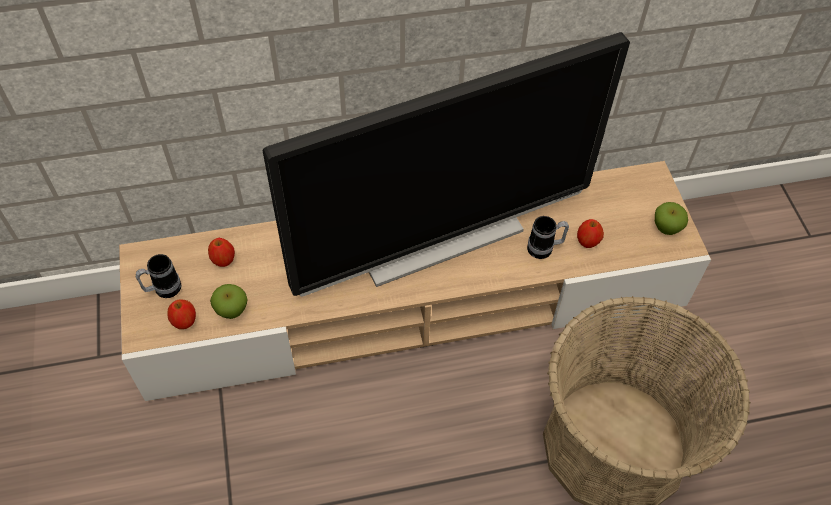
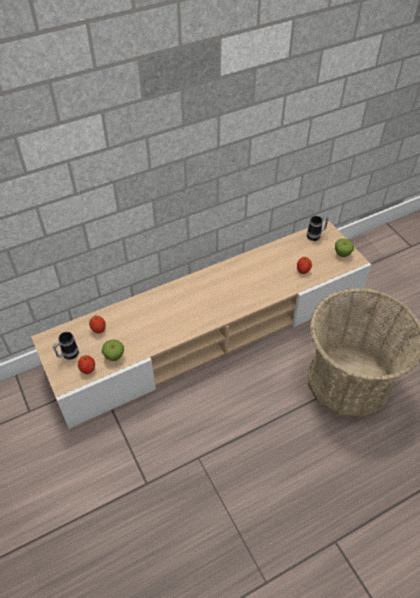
camera: 15 degrees left, 5 degrees down
(440, 239) = (221, 288): television -> none
(544, 249) = (281, 280): mug -> mug (316, 236)

